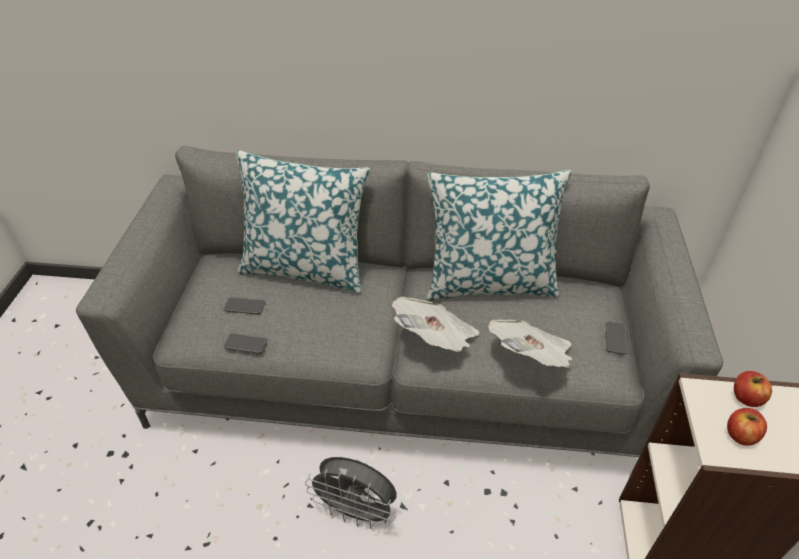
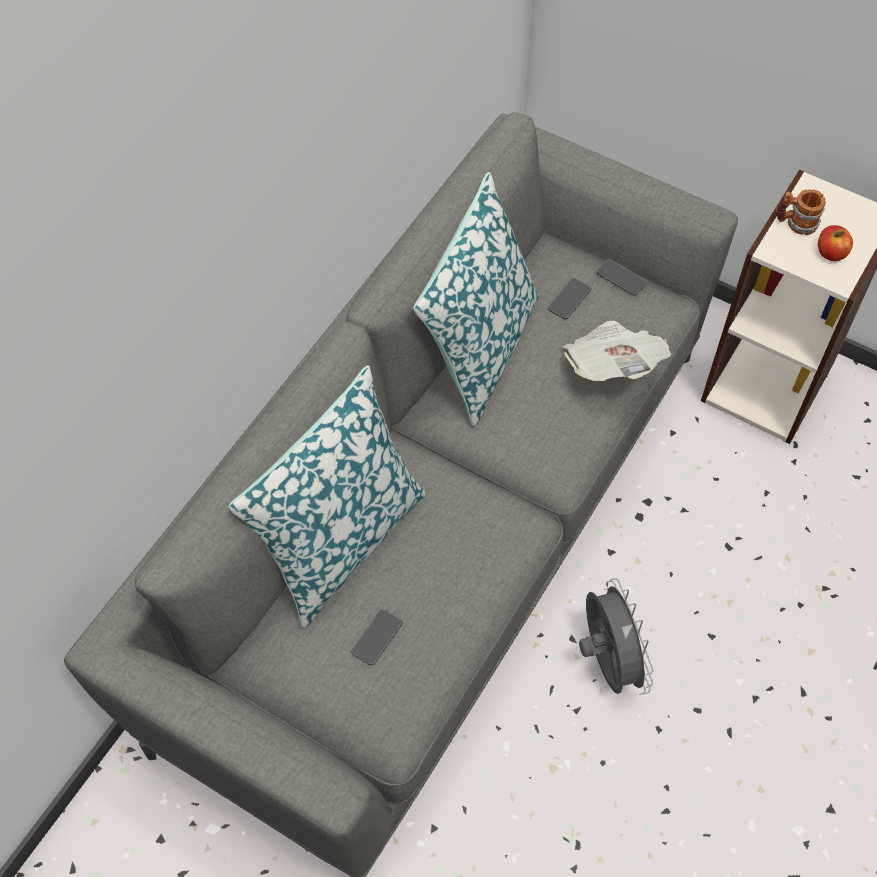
camera: 65 degrees left, 15 degrees up
(245, 344) = (446, 655): phone -> phone (569, 299)
(357, 512) = (607, 661): grey fan -> grey fan turned 60 degrees counterclockwise
(436, 339) = (542, 444): newspaper -> none
(746, 398) = (795, 223): apple -> mug

